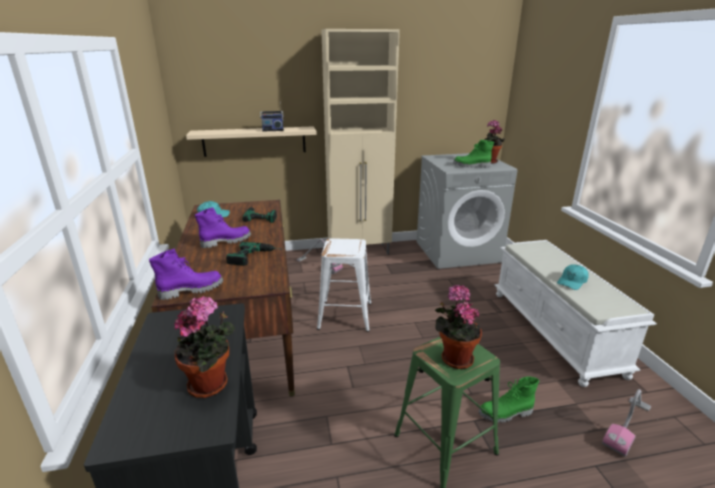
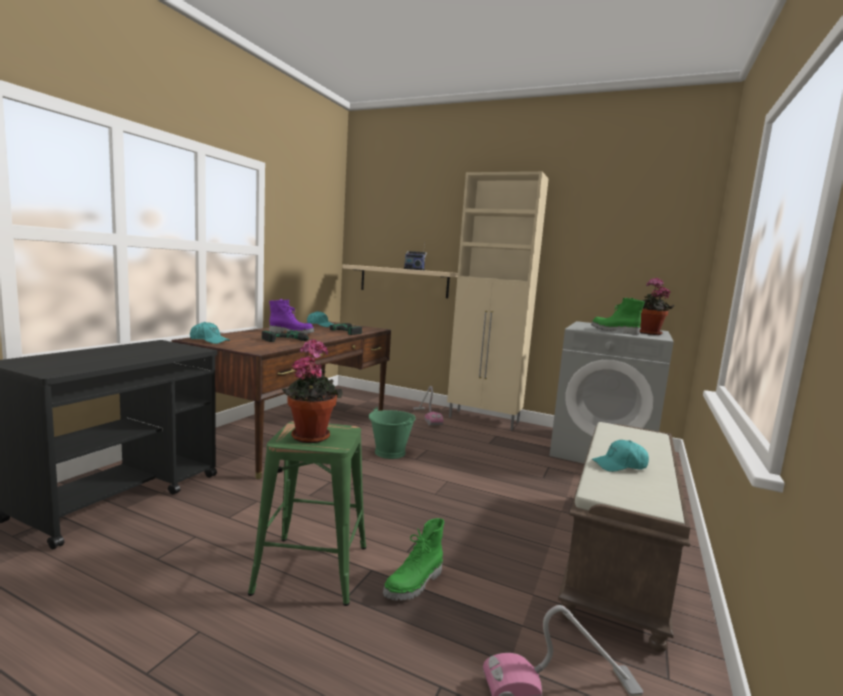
camera: 35 degrees right, 15 degrees down
(191, 290) = (209, 340): purple boot -> turquoise cap
(212, 384) = (102, 363): potted plant -> none
(346, 315) = (390, 453): white stool -> green bucket
(506, 414) = (415, 584): green boot -> green boot turned 75 degrees counterclockwise
(555, 331) = (618, 557): white bench -> brown bench

